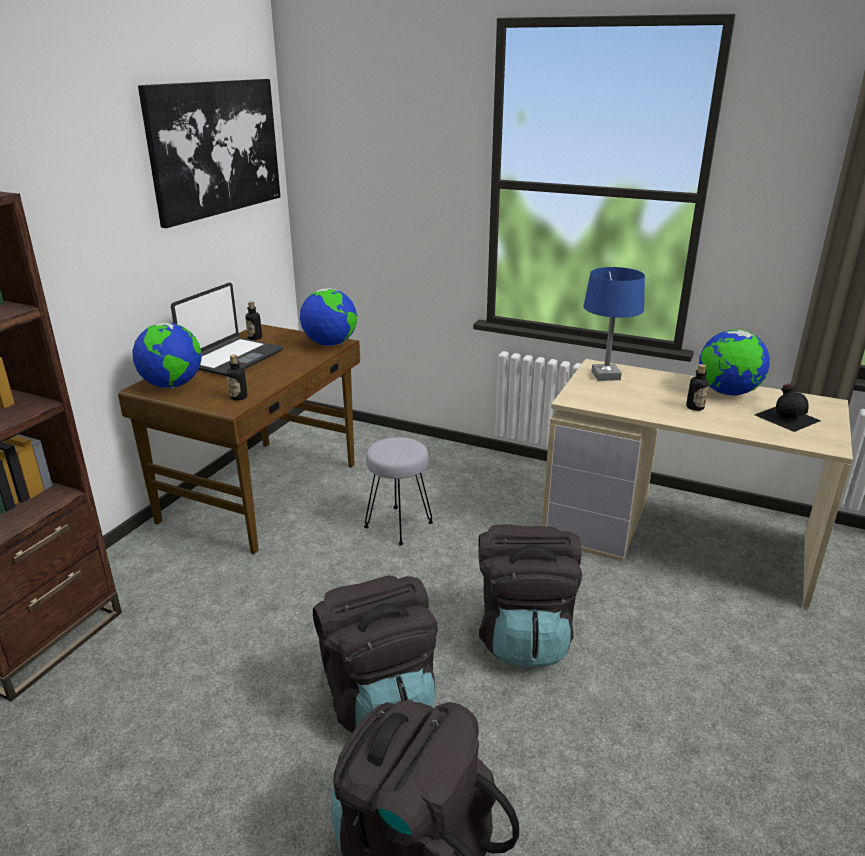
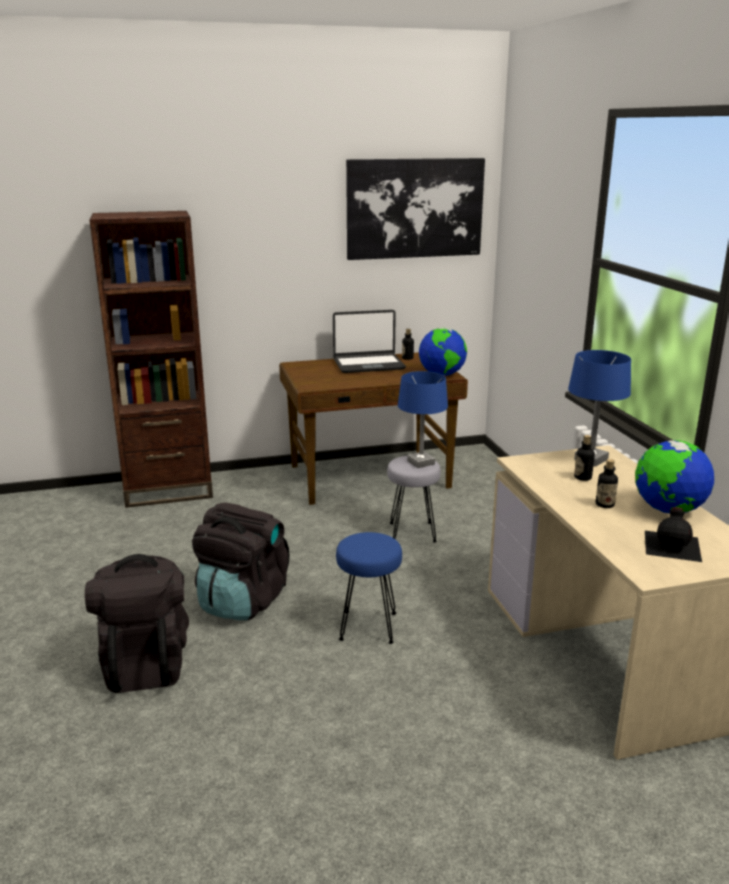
camera: 50 degrees right, 5 degrees down
(172, 385) = (308, 368): globe -> none
(238, 397) = (323, 384): bottle -> bottle (582, 477)
(401, 445) = (421, 462): none -> blue table lamp
(524, 635) = (369, 627): black backpack -> blue stool

